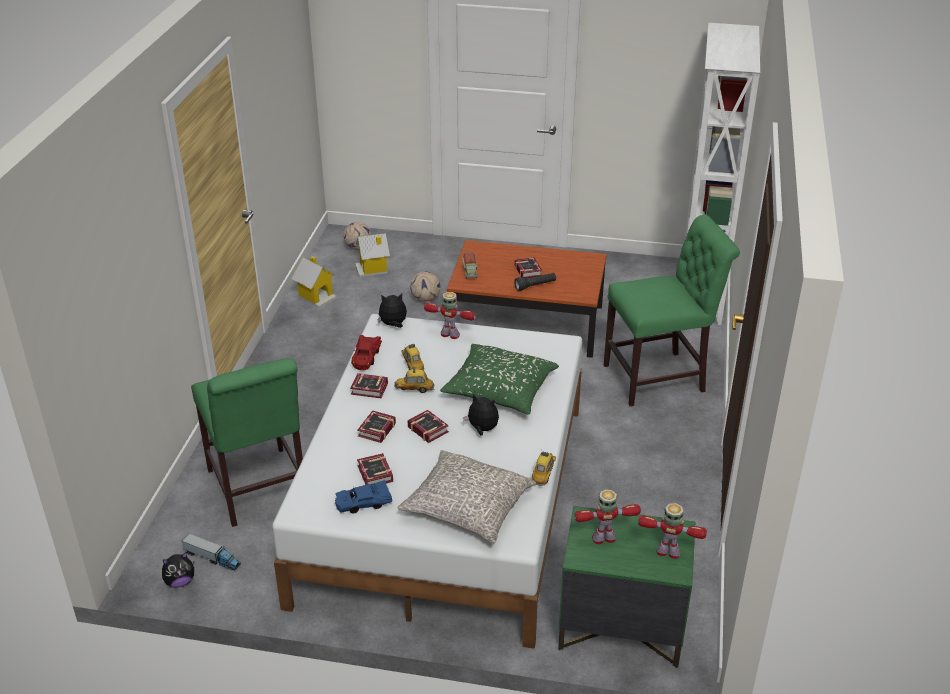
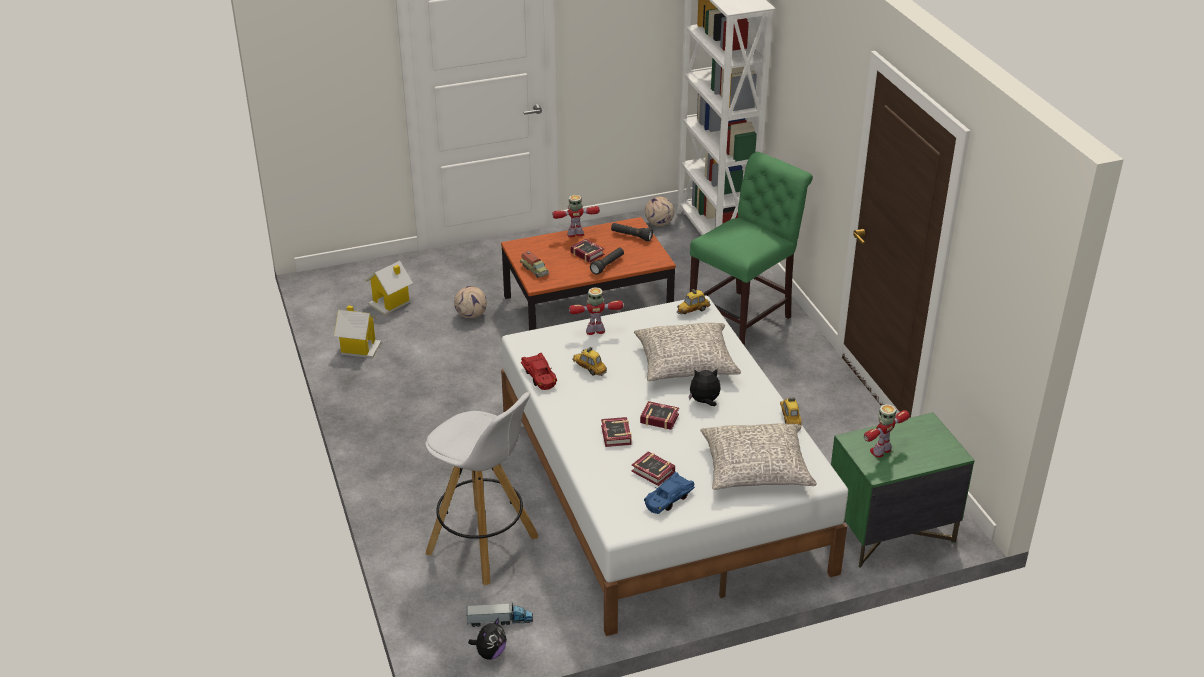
camera: 30 degrees left, 0 degrees up
(259, 491) = (484, 546): green chair -> white stool
(358, 247) = (355, 286): football -> football (659, 223)
(370, 389) = (574, 403): book -> none
(393, 325) = (534, 339): plush toy -> none
(414, 389) = (612, 389): toy car -> toy car (693, 310)
(499, 390) = (685, 364): green pillow -> grey pillow
(580, 268) = (631, 236): none -> black flashlight
(668, 552) = (936, 442): toy robot -> toy robot (575, 234)

